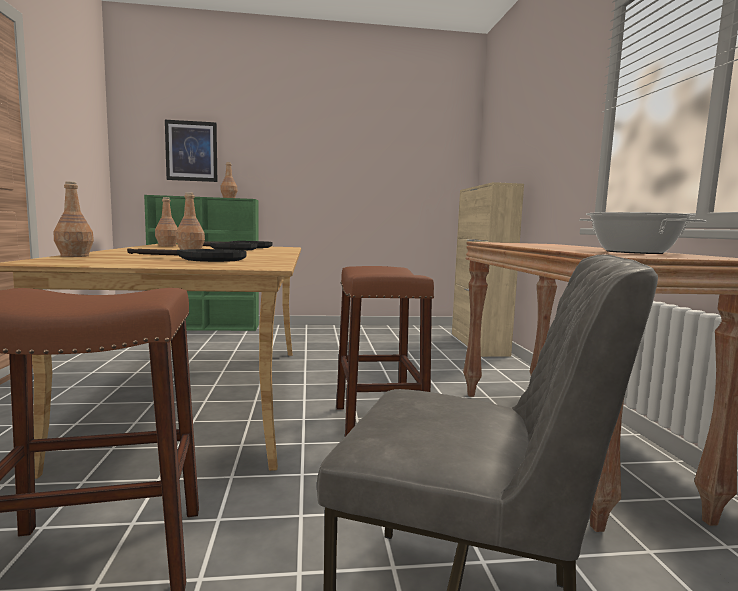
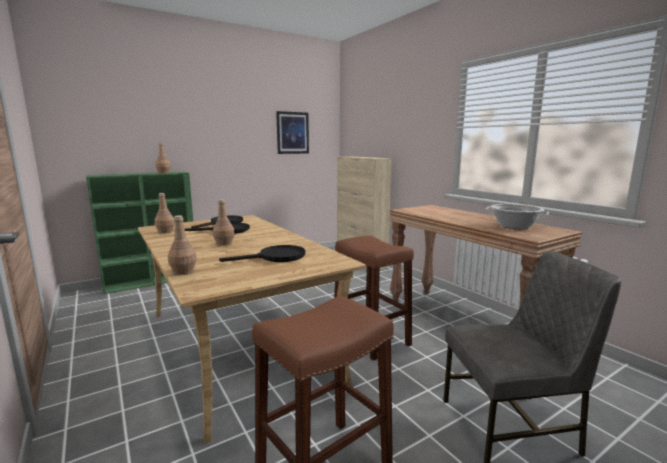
camera: 25 degrees left, 5 degrees up
(191, 151) = (119, 132): picture -> picture (292, 133)

